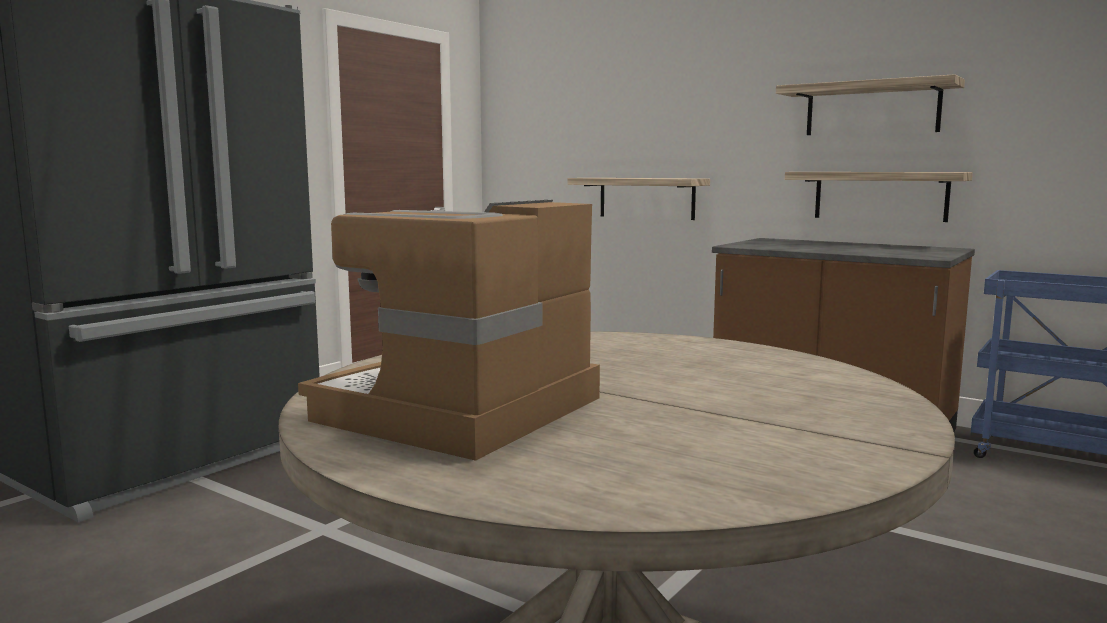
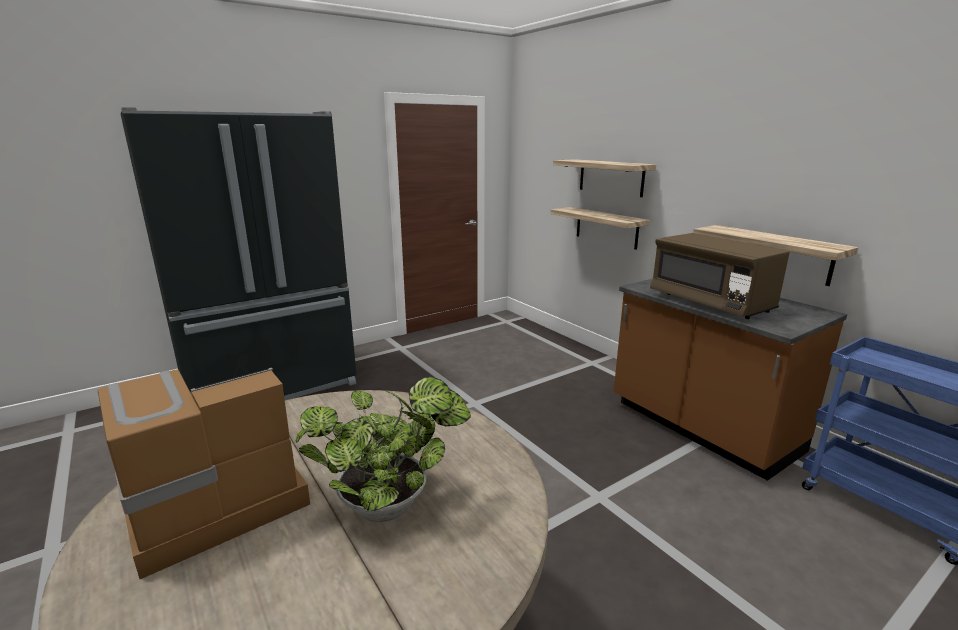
camera: 20 degrees right, 10 degrees up
(700, 388) = (391, 505): none -> potted plant
(832, 249) = (710, 303): none -> brown microwave
(872, 109) = (778, 180): shelf -> shelf (611, 177)

